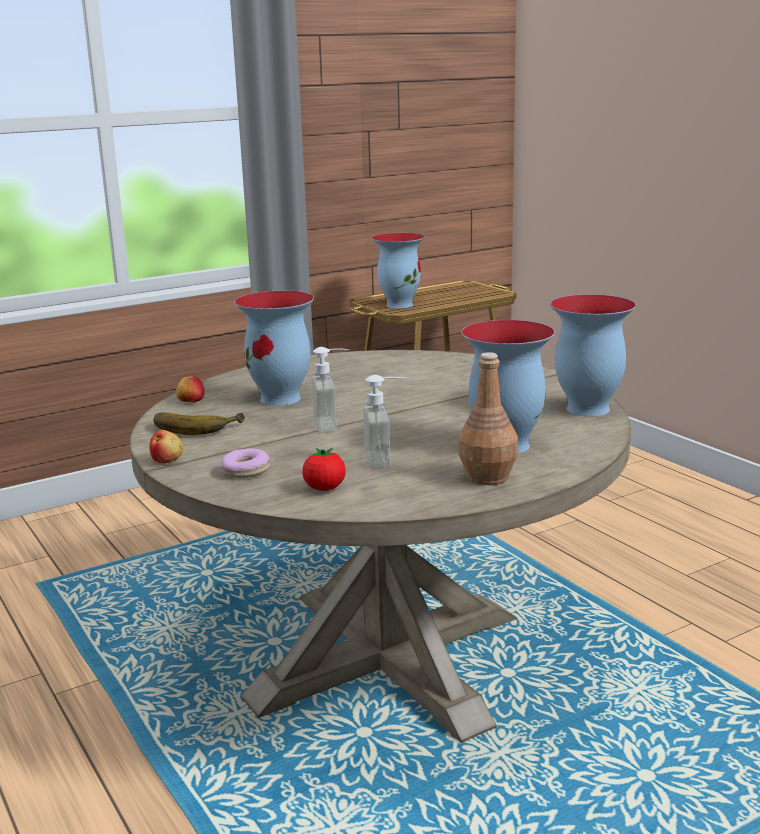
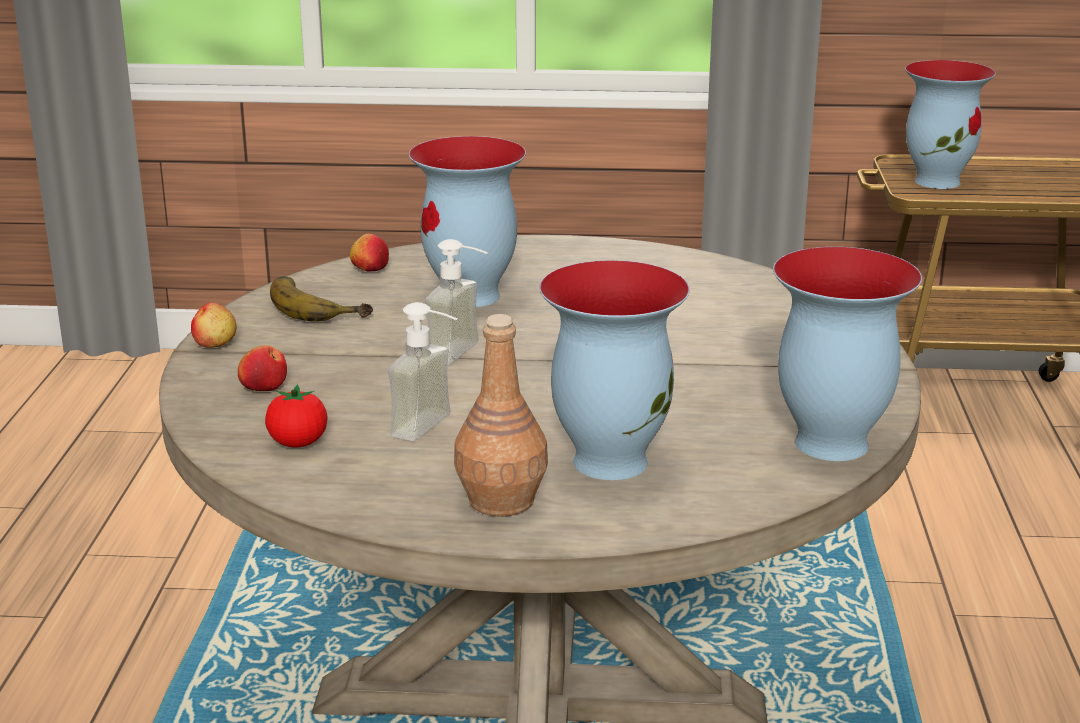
camera: 35 degrees right, 5 degrees up
(246, 471) = (263, 387): donut -> apple

